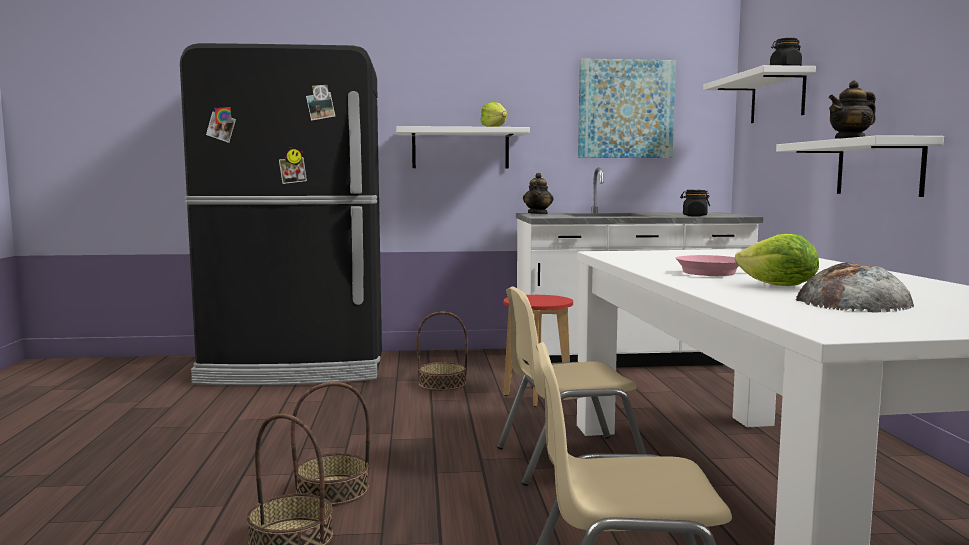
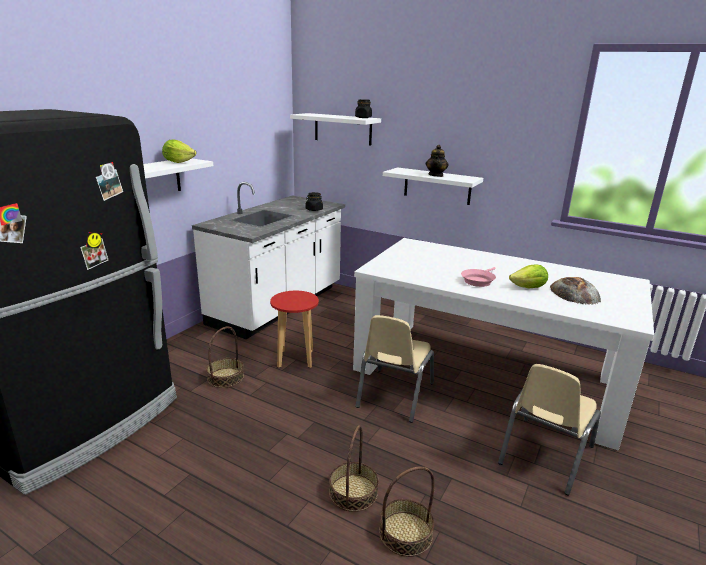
camera: 55 degrees left, 15 degrees up
(538, 213) = (219, 225): teapot -> none
(625, 109) = (243, 133): picture -> none

